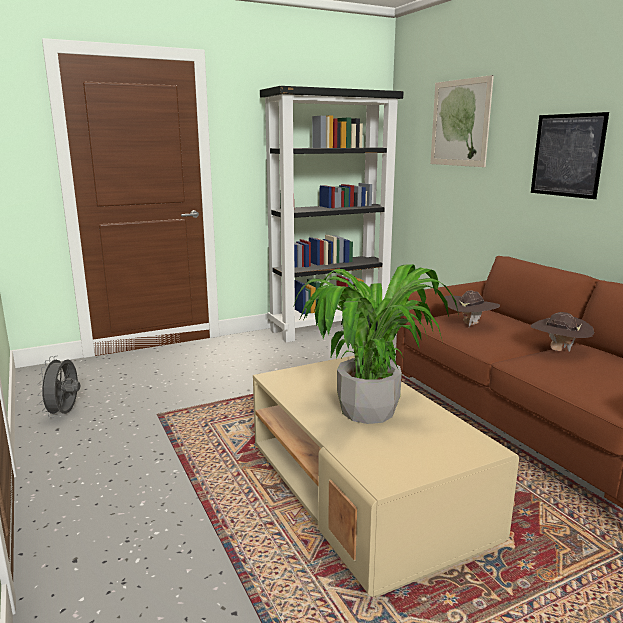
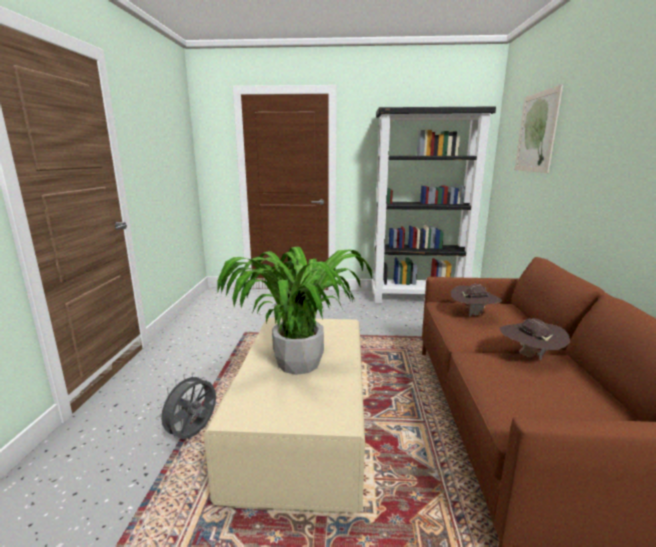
camera: 30 degrees right, 0 degrees up
(64, 414) = (201, 319): grey fan -> grey fan (193, 434)
(567, 155) = (609, 161): picture -> none

